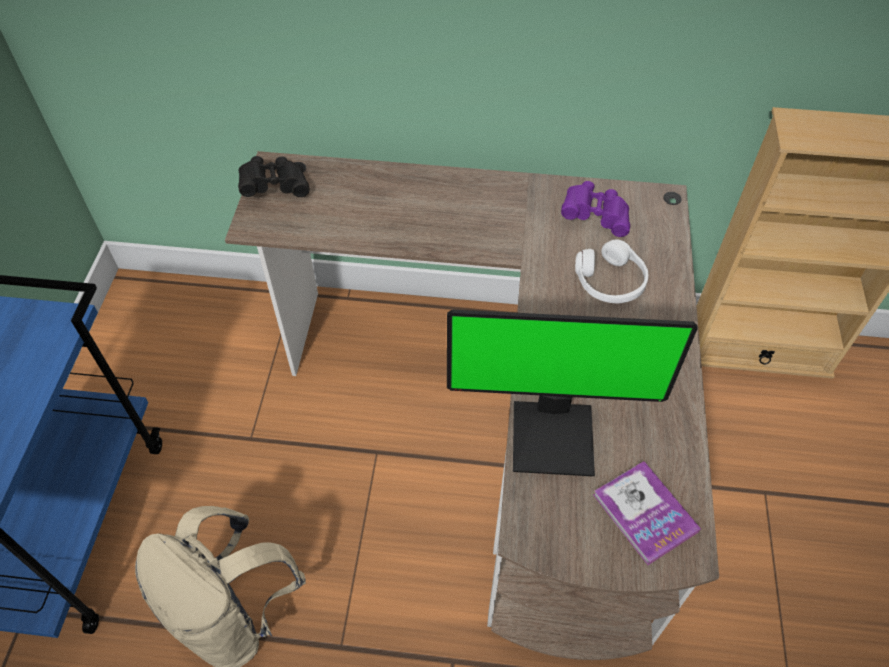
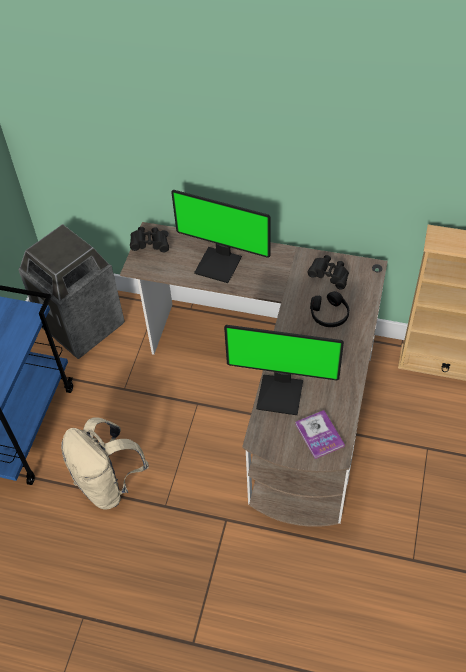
camera: 10 degrees right, 0 degrees up
(174, 338) = (82, 325): none -> trash can
(402, 210) = (220, 264): none -> monitor
(595, 217) = (329, 276): purple binoculars -> black binoculars
(610, 281) = (329, 314): white headphones -> black headphones

